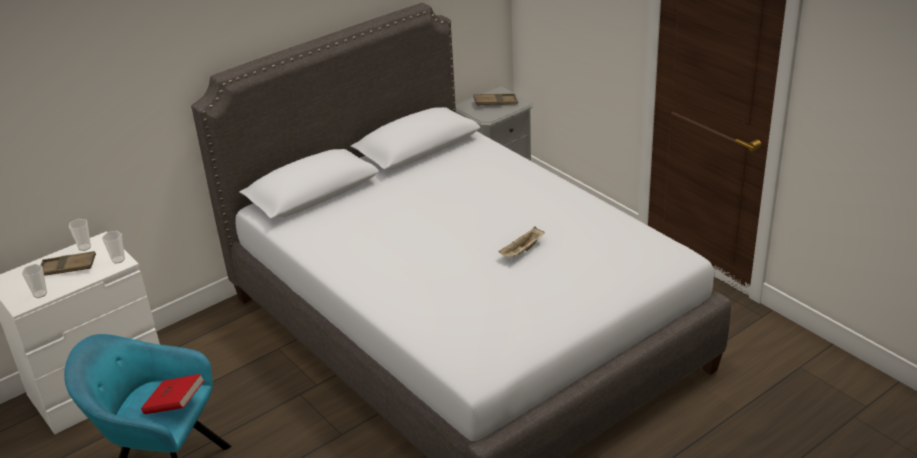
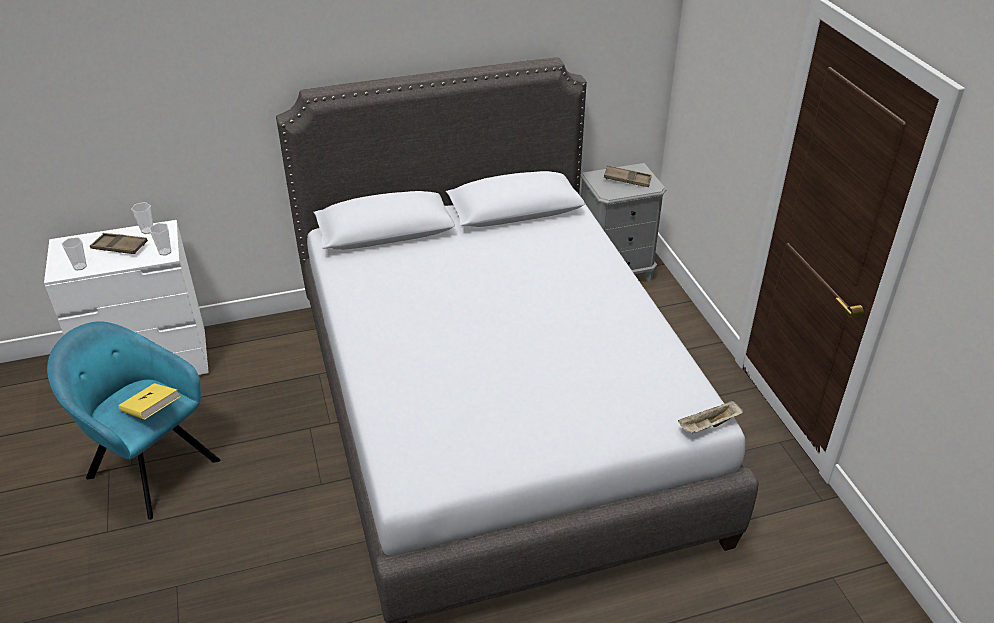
camera: 20 degrees right, 5 degrees up
(175, 405) = (152, 411): red book -> yellow book
(522, 251) = (544, 357): beige tray -> beige tray (708, 426)

